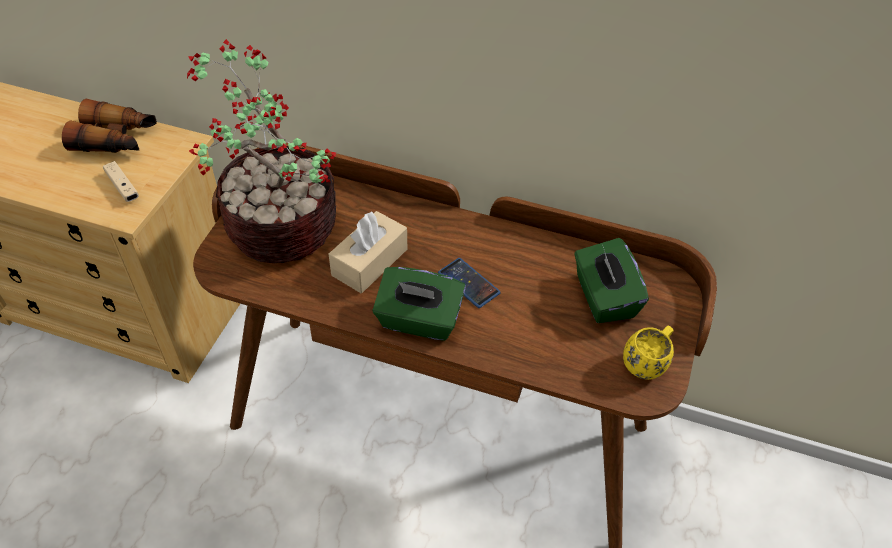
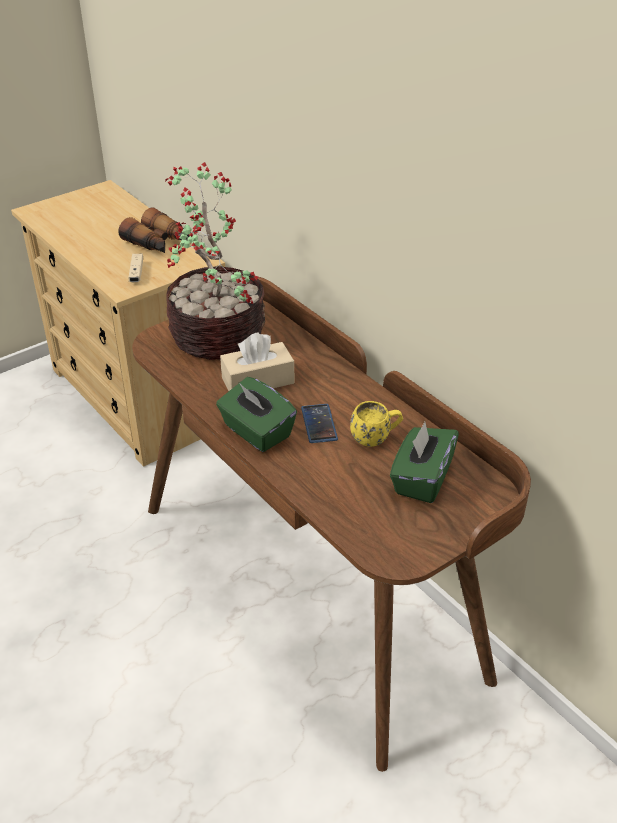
camera: 35 degrees right, 10 degrees down
(646, 363) = (411, 539): yellow mug -> yellow mug (375, 438)

